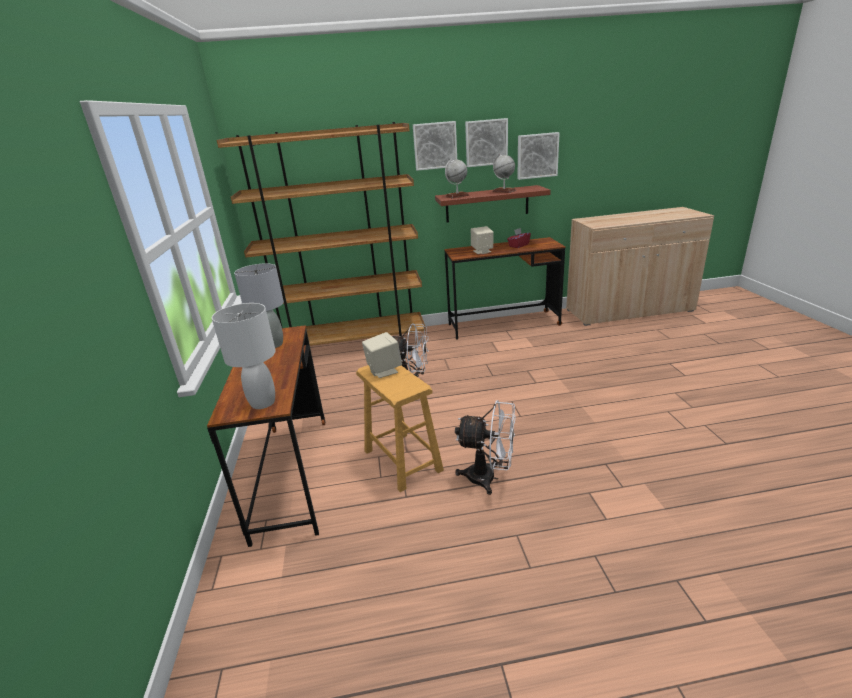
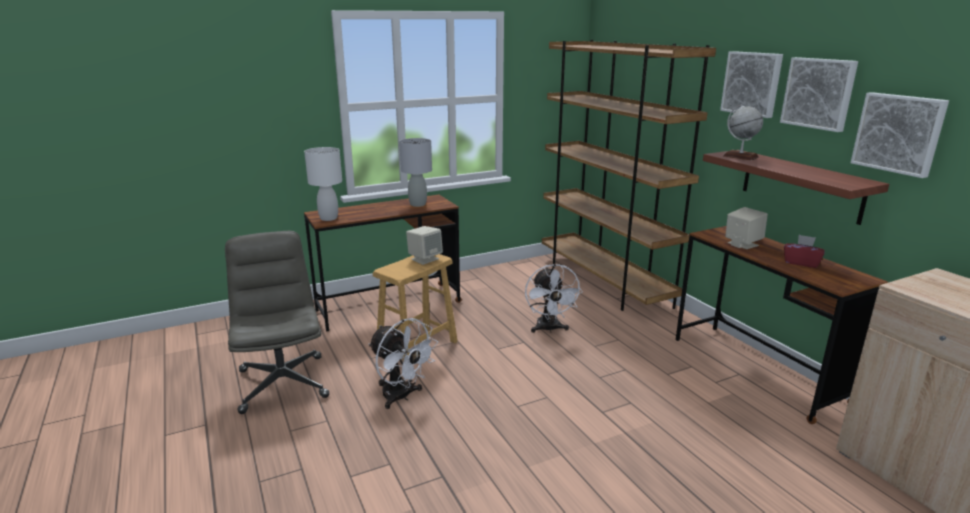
camera: 70 degrees right, 5 degrees down
(428, 578) = (282, 383): none -> grey office chair
(489, 478) = (401, 397): white fan -> white fan turned 45 degrees counterclockwise
(504, 191) = (802, 171): globe -> none

